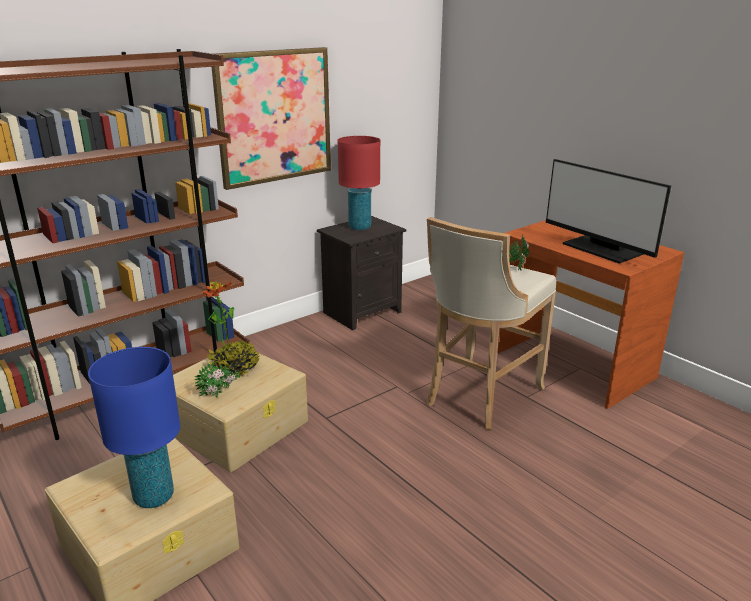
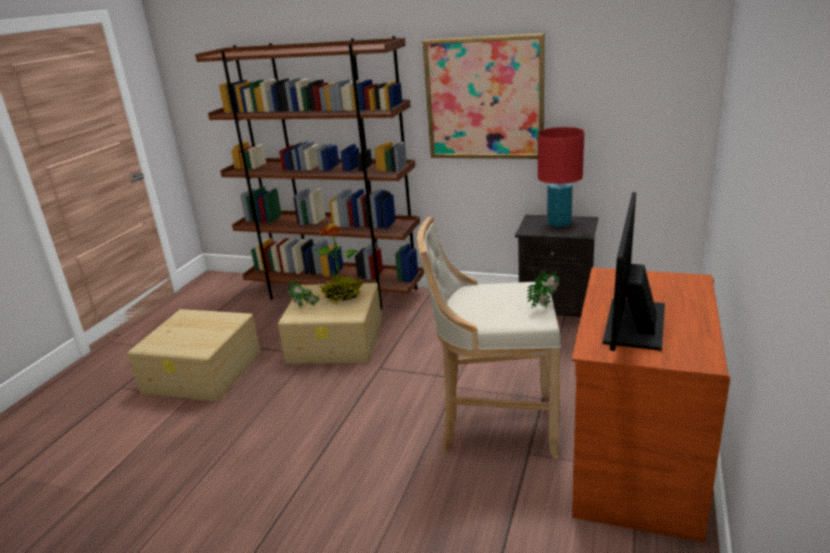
camera: 60 degrees right, 0 degrees up
(154, 496) = (187, 338): blue table lamp -> none

